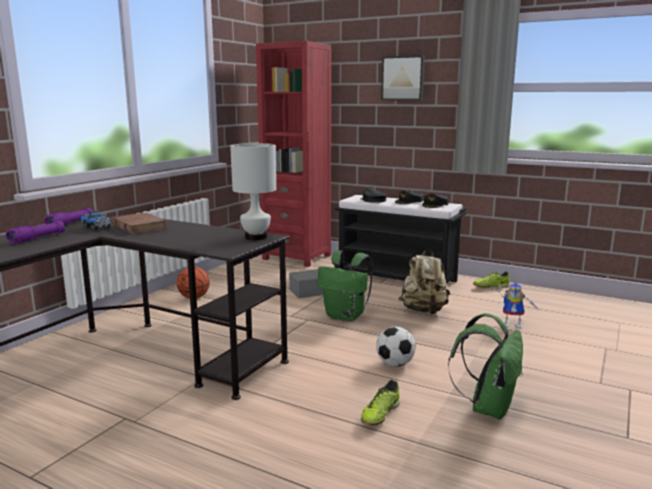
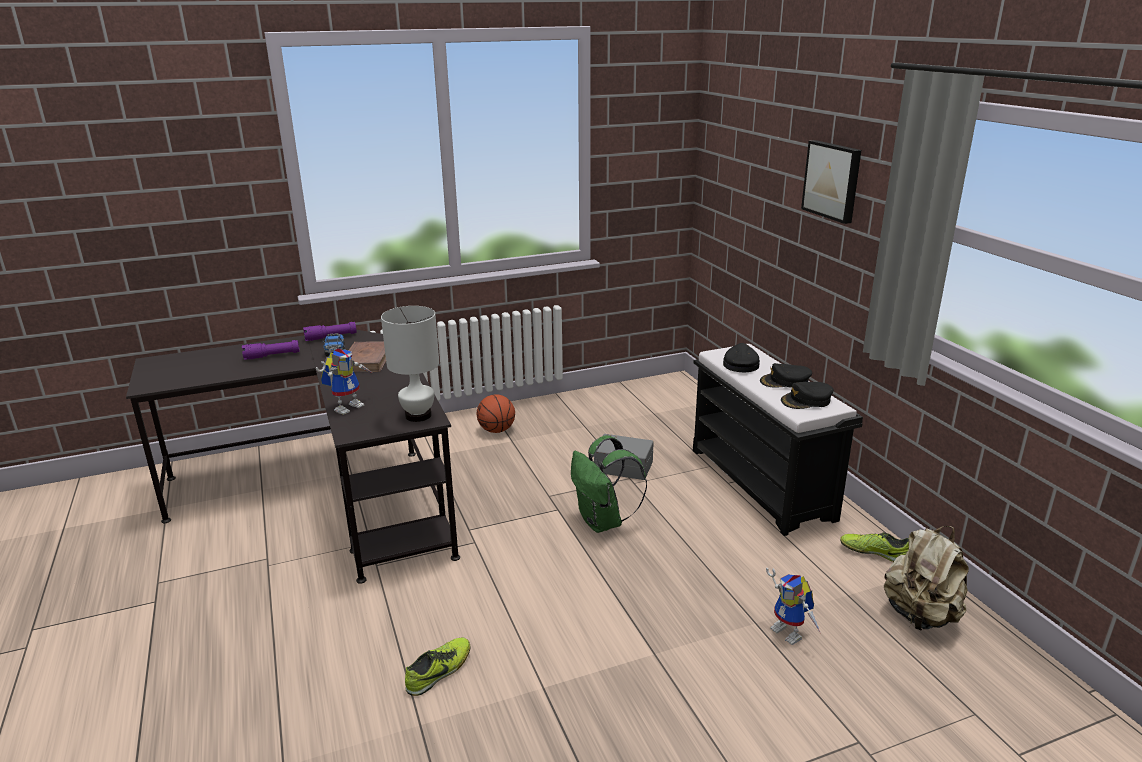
camera: 40 degrees right, 10 degrees up
(188, 244) = (348, 406): none -> toy robot
(297, 257) = (688, 401): red bookcase -> none
(380, 414) = (439, 671): shoe -> shoe turned 150 degrees clockwise
(395, 364) = (549, 617): football -> none
(424, 311) = (706, 555): beige backpack -> beige backpack (921, 615)
(488, 407) = (550, 730): green backpack -> none

